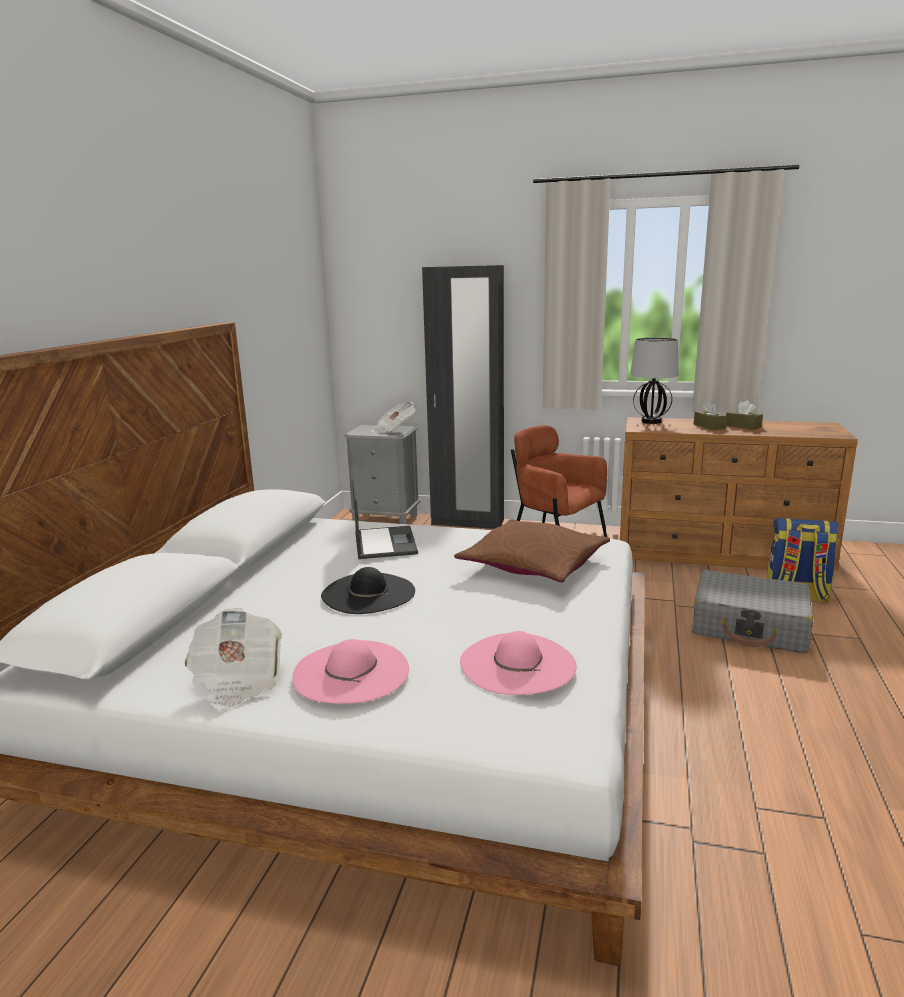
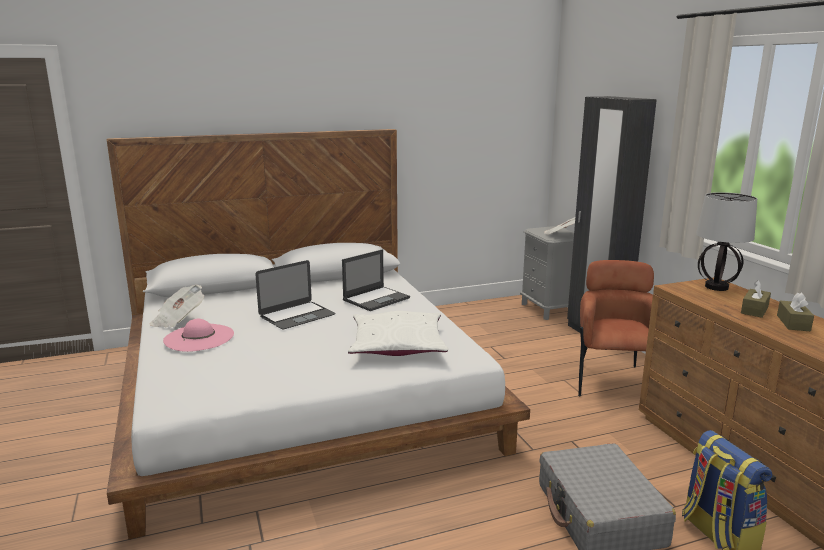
camera: 55 degrees right, 0 degrees up
(368, 593) = (297, 315): black hat -> laptop
(517, 663) = (236, 371): pink hat -> none
(533, 564) = (397, 345): brown pillow -> white pillow

